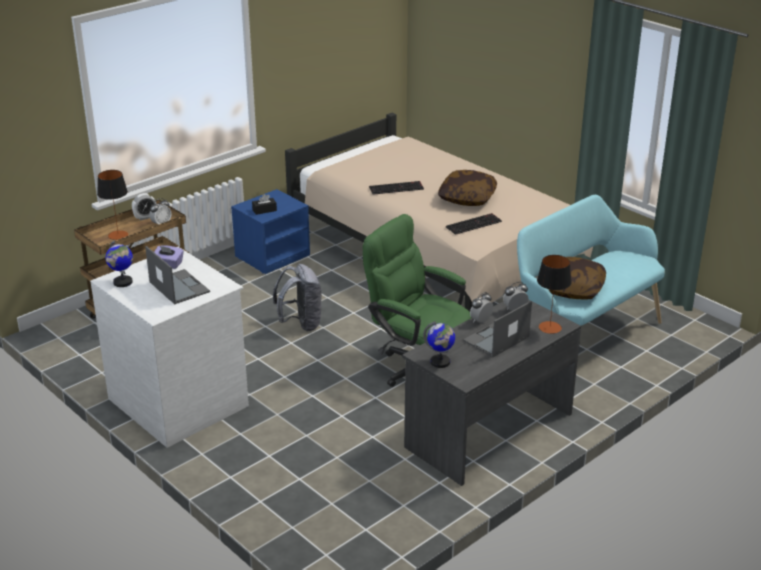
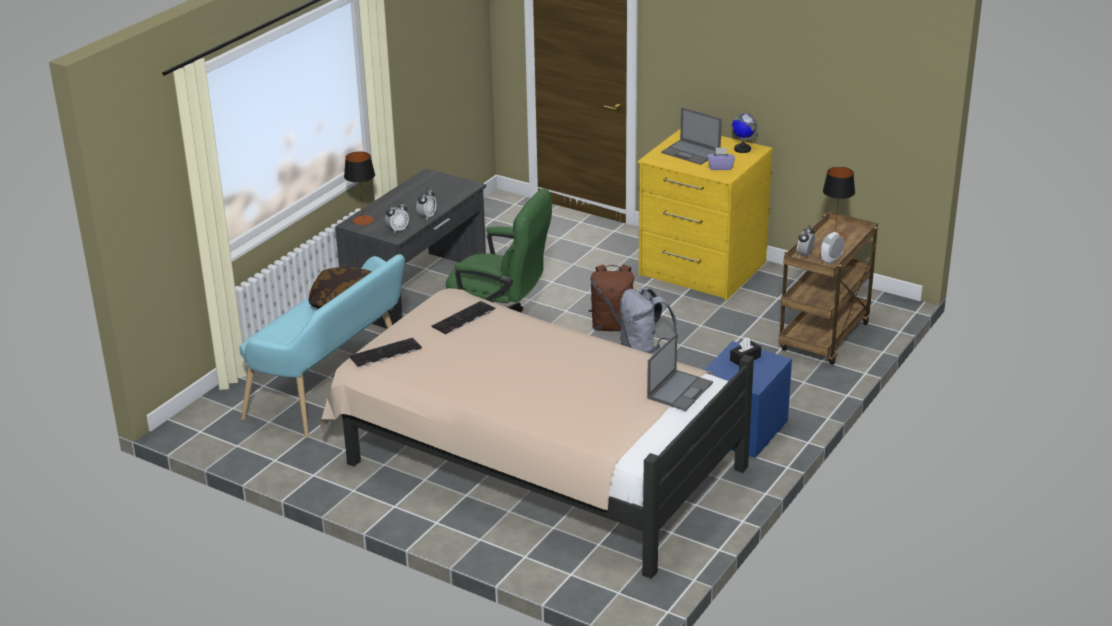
camera: 165 degrees right, 0 degrees up
(180, 401) = (701, 270): white dresser -> yellow dresser
(311, 353) = (613, 326): none -> brown backpack
(396, 188) = (578, 354): keyboard -> keyboard (385, 353)
(440, 362) = (452, 183): globe -> none
(467, 198) = (483, 353): pillow -> none
(496, 339) = (410, 204): laptop -> laptop (680, 390)

